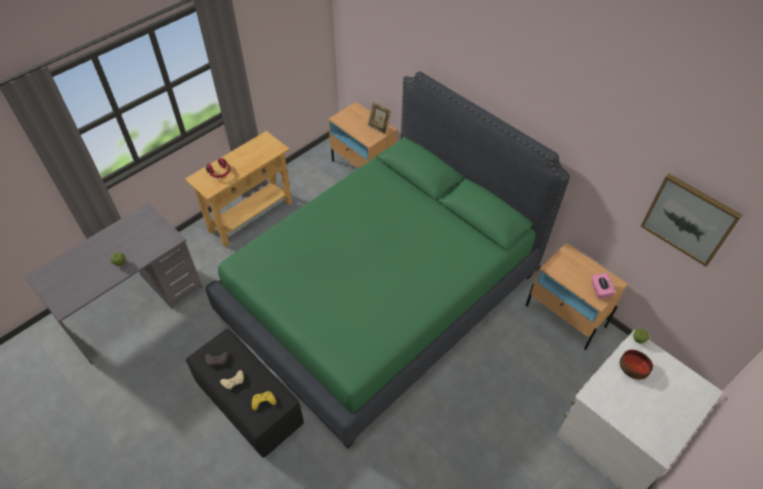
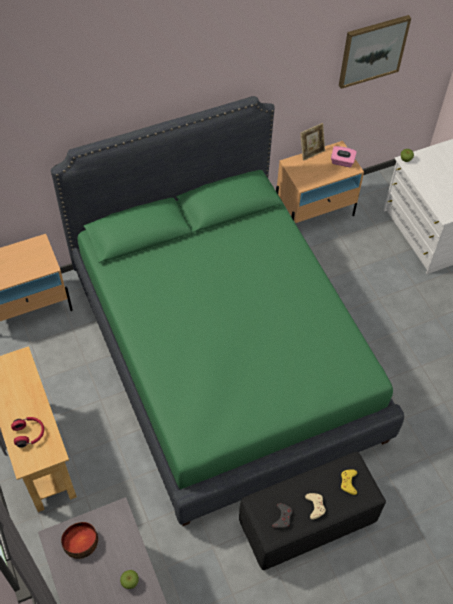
camera: 70 degrees left, 5 degrees up
(379, 128) = (33, 249): picture frame -> picture frame (311, 152)
(634, 368) = (430, 175): bowl -> bowl (81, 542)

